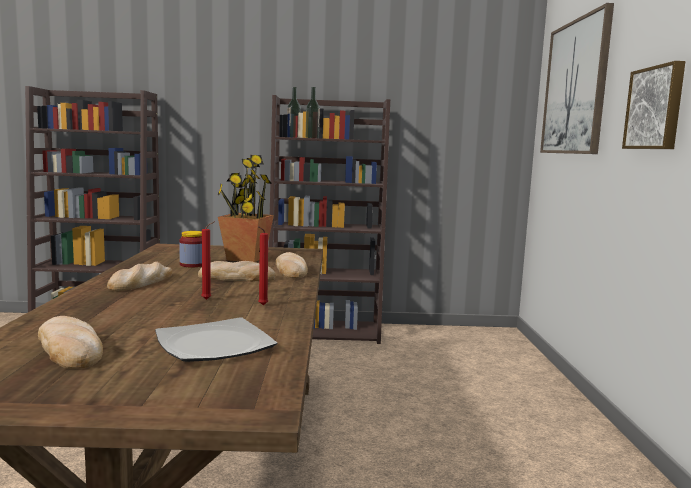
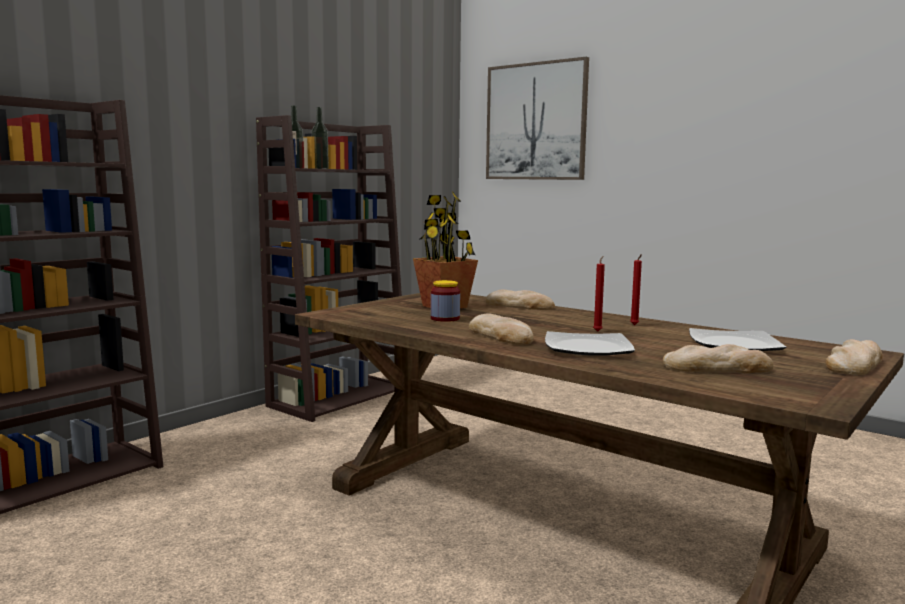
camera: 50 degrees left, 0 degrees up
(122, 305) = (588, 347): none -> plate
(237, 278) = (526, 317): bread -> bread (854, 364)
(656, 108) = (662, 146): picture -> none

